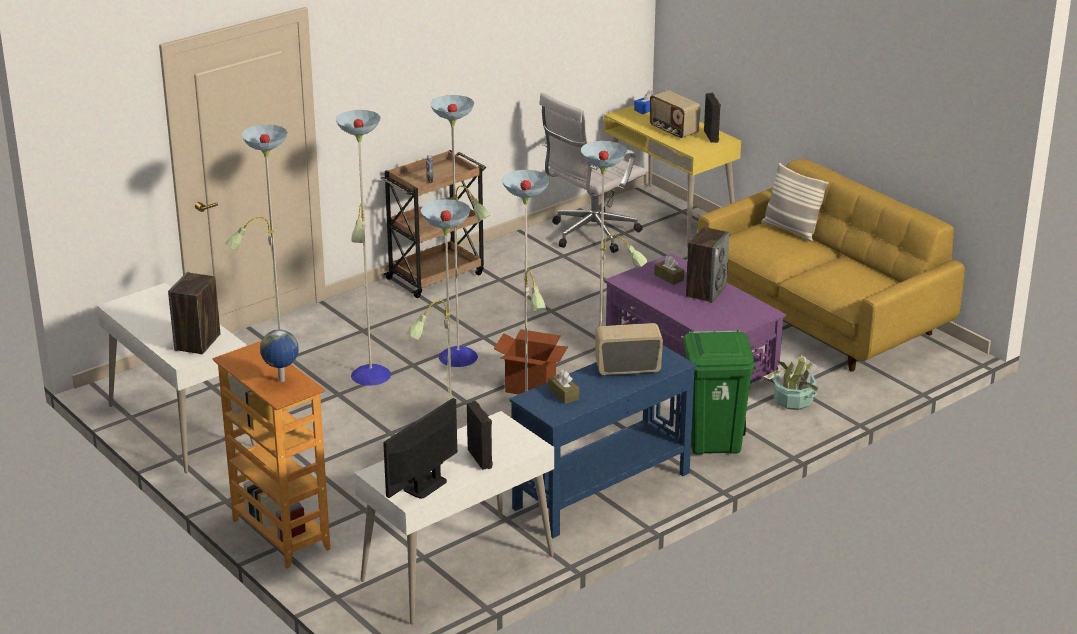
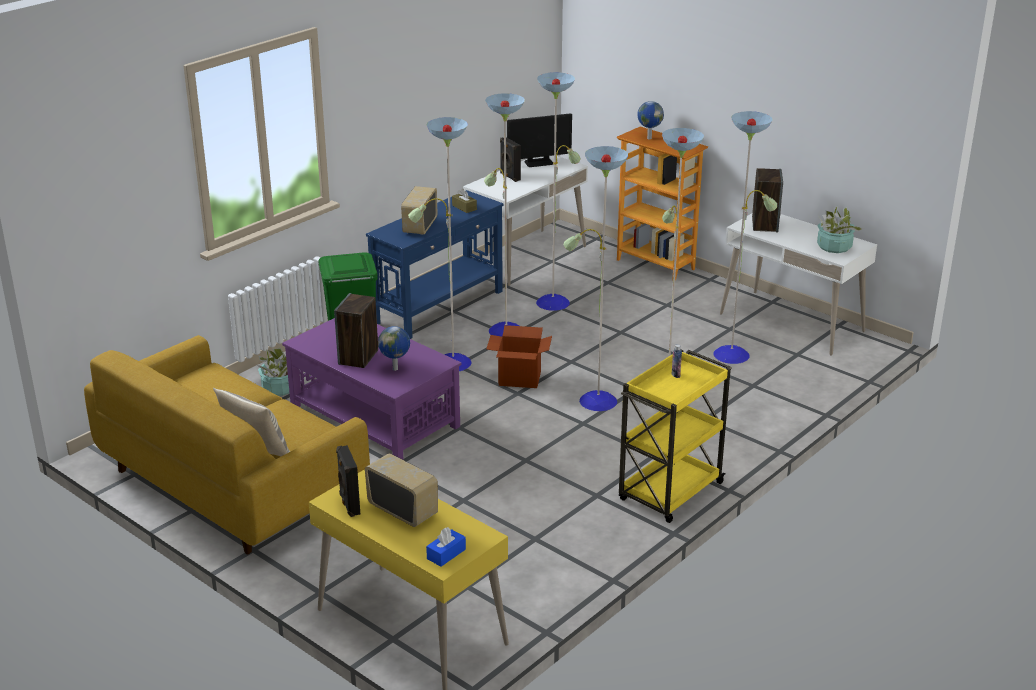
camera: 170 degrees right, 0 degrees up
(149, 305) = (834, 247): none -> potted plant
(425, 485) = (538, 162): monitor -> monitor turned 45 degrees clockwise
(436, 275) = (669, 493): brown cart -> yellow cart
(590, 235) = (510, 577): white office chair -> none
(627, 368) = (419, 226): radio -> radio turned 120 degrees clockwise
(669, 277) = (396, 369): brown tissue box -> globe

